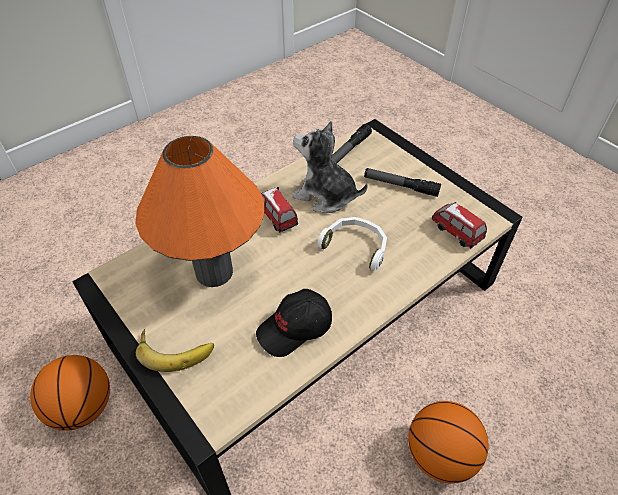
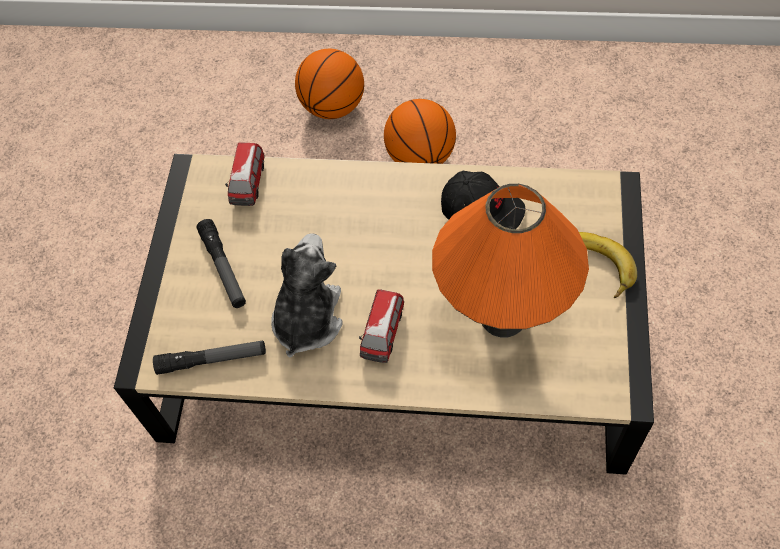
camera: 130 degrees left, 10 degrees up
(83, 407) = (686, 419): basketball -> basketball (333, 107)
(325, 195) = (307, 319): plush toy -> plush toy turned 150 degrees counterclockwise
(356, 246) = (348, 239): white headphones -> none

